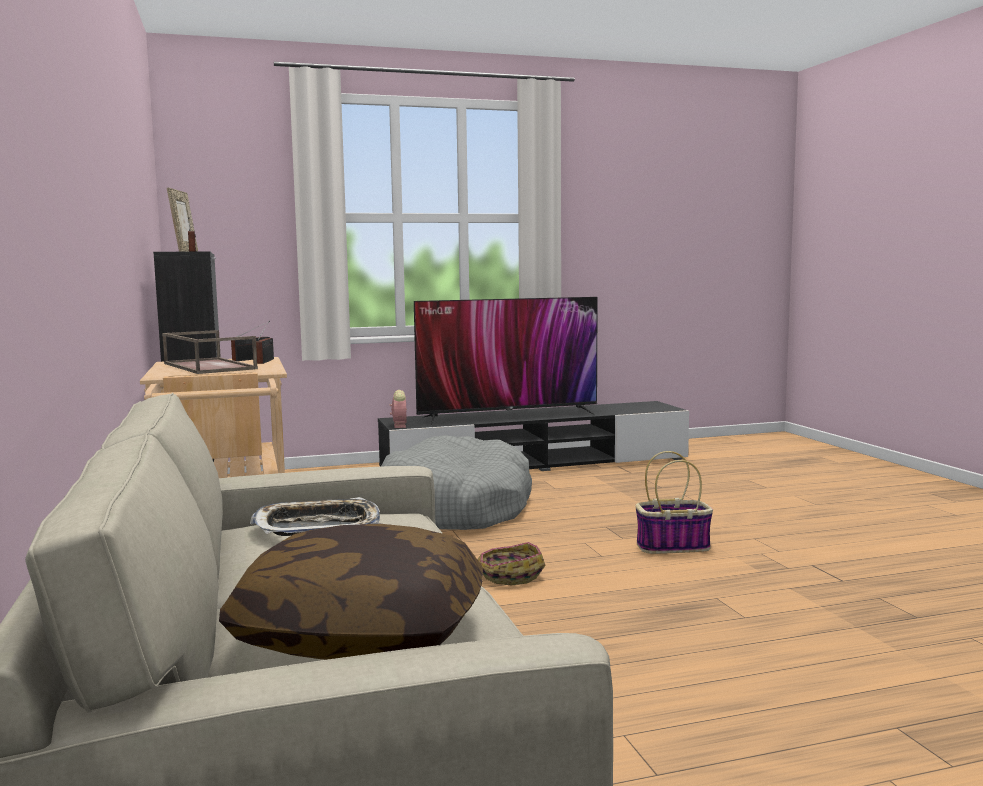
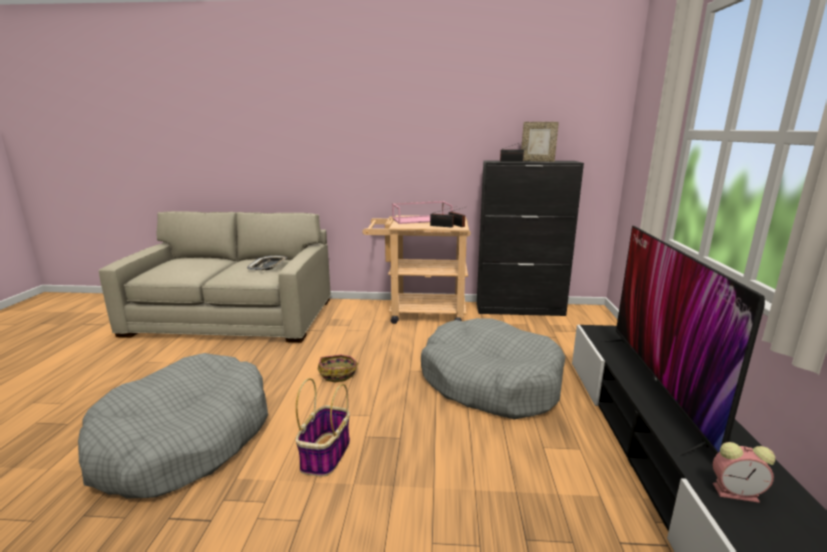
camera: 110 degrees right, 10 degrees up
(207, 366) = (422, 219): brown tray -> pink tray
(360, 633) = (178, 265): pillow -> none
(399, 425) = (599, 329): alarm clock -> alarm clock (737, 492)
(763, 617) = (184, 439): none -> grey dog bed

